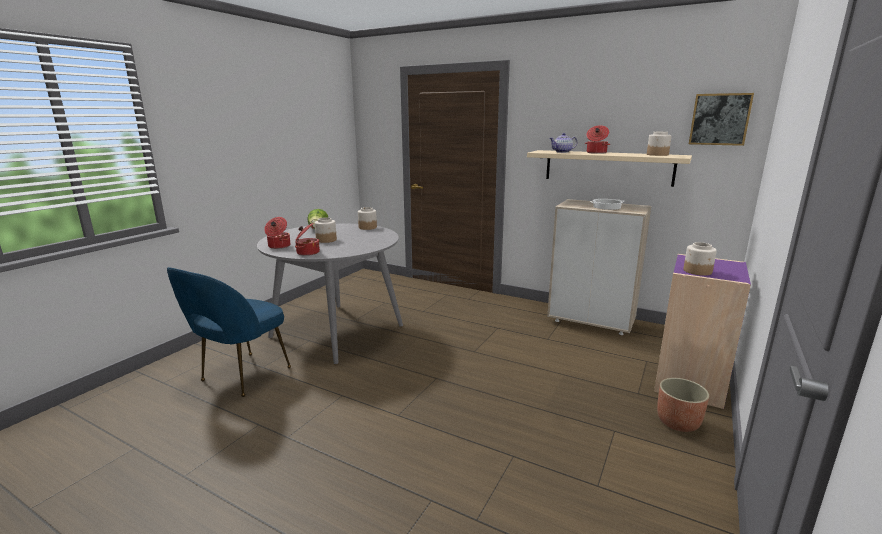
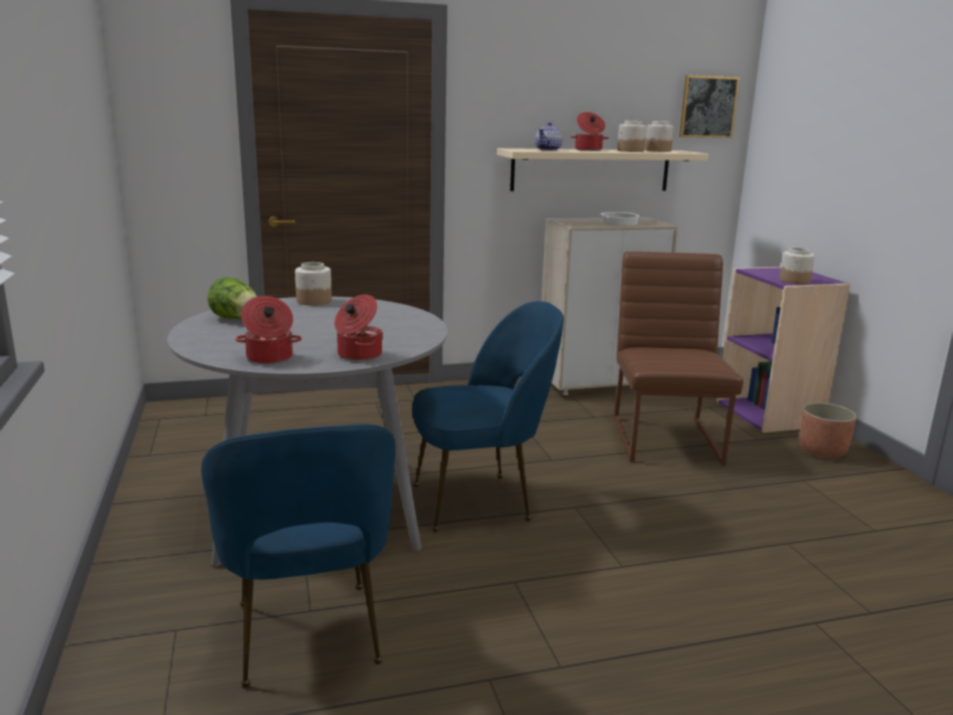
camera: 45 degrees left, 0 degrees up
(326, 240) = (316, 331): jar -> jar (630, 151)
(399, 356) = (481, 502): none -> blue chair
(568, 367) = (666, 438): none -> brown chair

